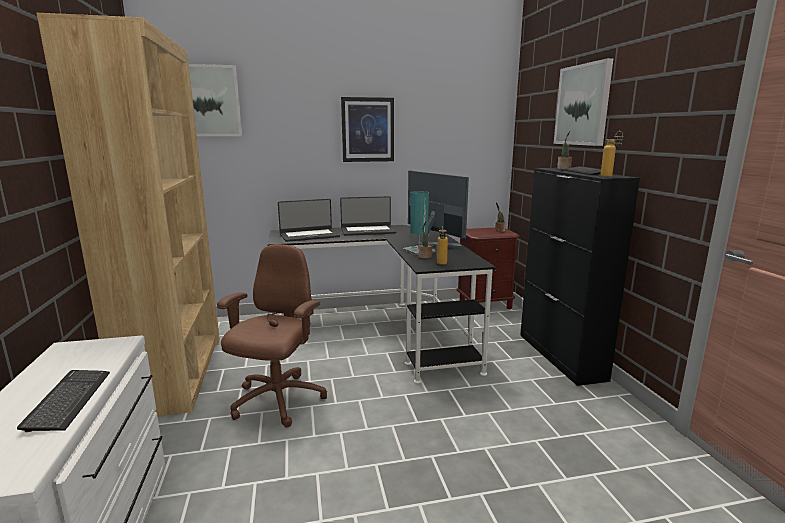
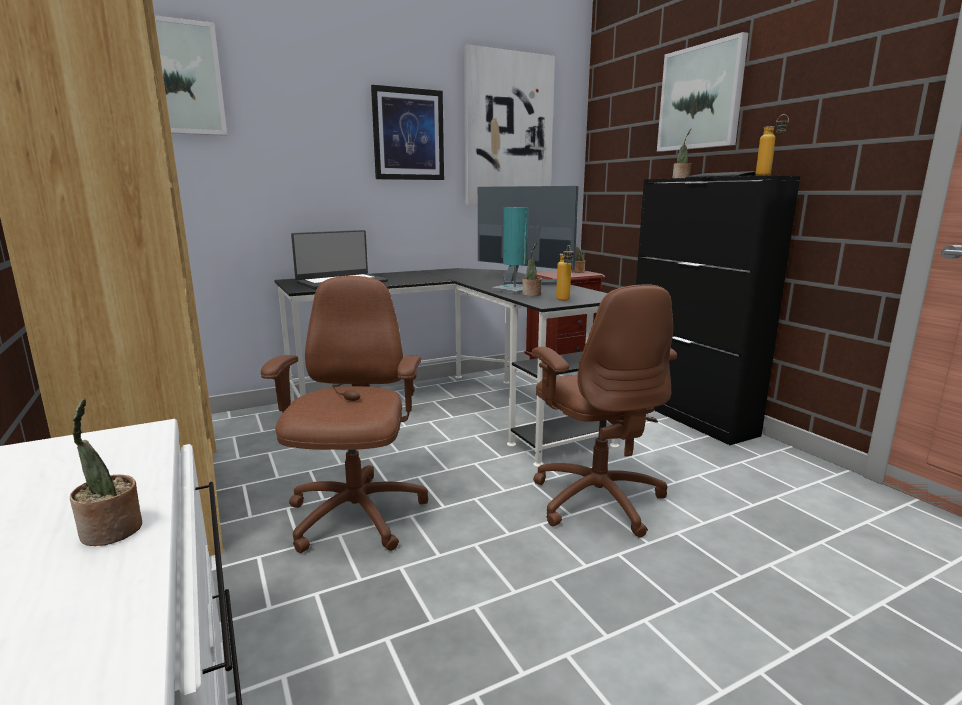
camera: 15 degrees left, 0 degrees up
(69, 400) = (111, 532): keyboard -> potted plant
(368, 231) = (419, 275): laptop -> none
(443, 413) = (597, 499): none -> brown office chair
(446, 123) = (508, 130): none -> picture

